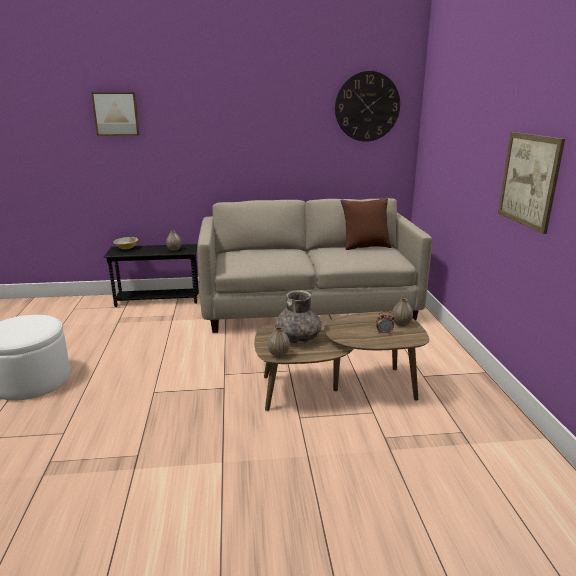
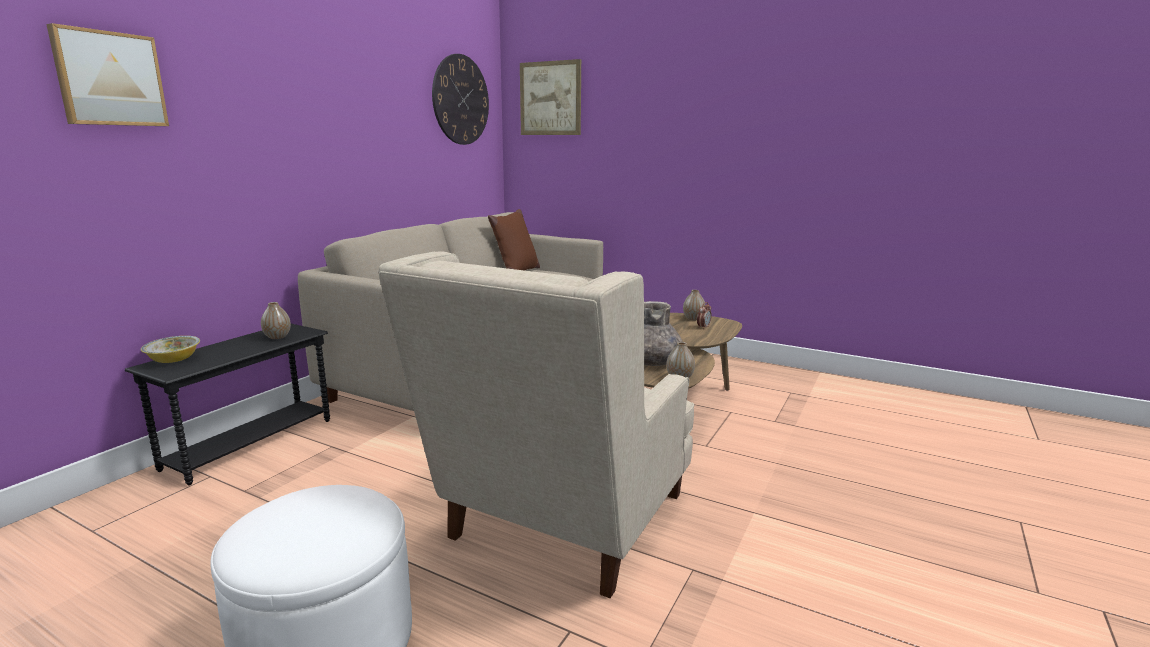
camera: 55 degrees left, 5 degrees down
(149, 399) = (560, 526): none -> beige armchair
(529, 180) = (744, 157): picture -> picture (550, 98)

